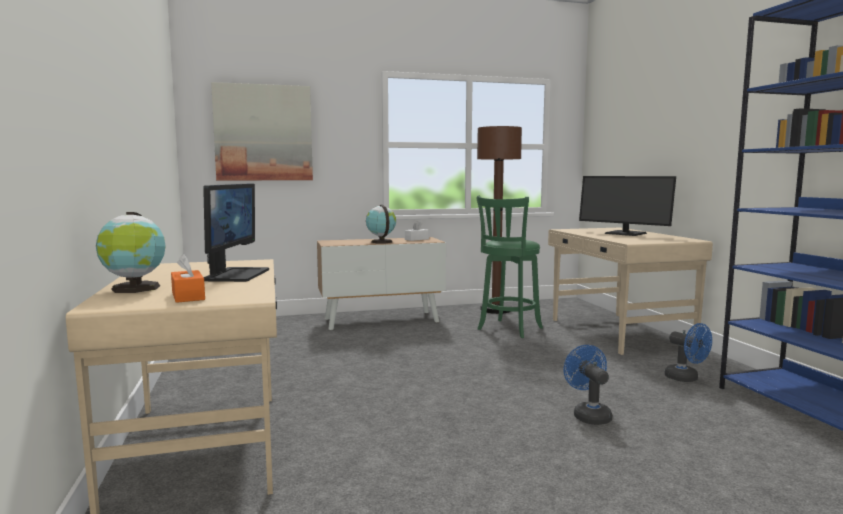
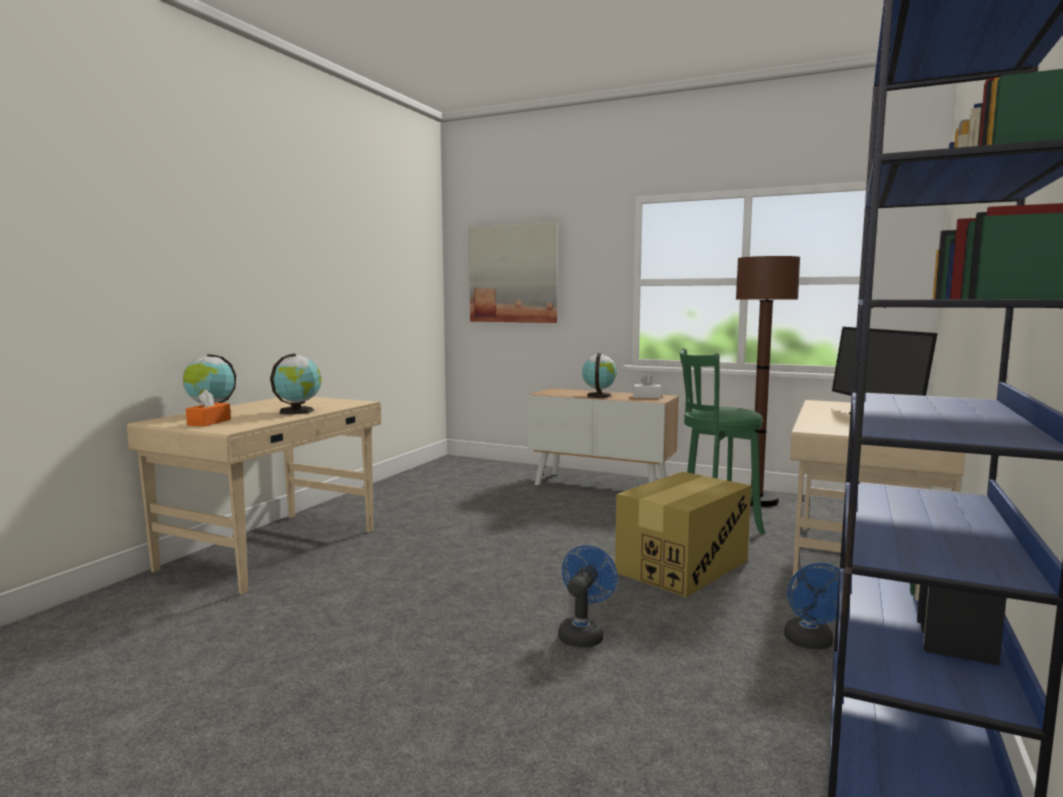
camera: 40 degrees right, 0 degrees up
(235, 275) = (298, 411): monitor -> globe
(546, 358) = (682, 566): none -> cardboard box

